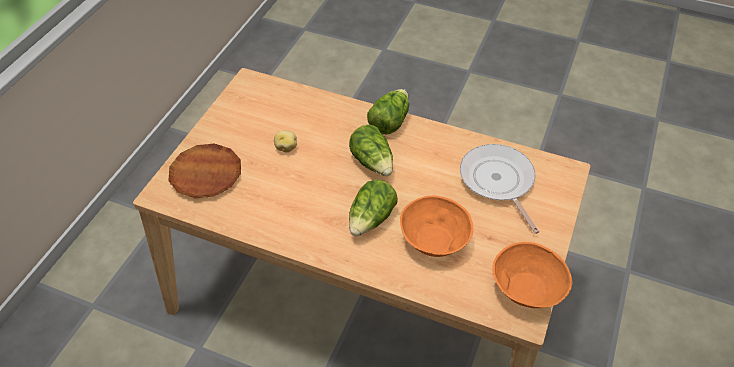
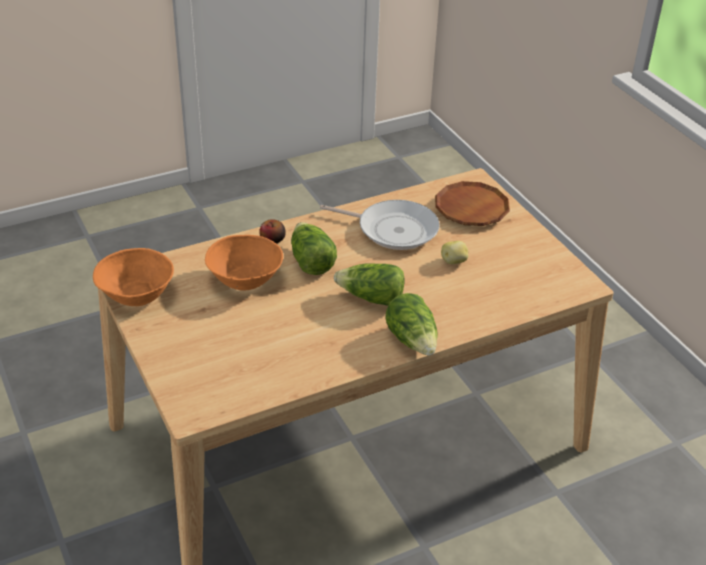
camera: 130 degrees right, 10 degrees down
(372, 260) = (272, 240): none -> apple
(498, 182) = (247, 357): frying pan -> frying pan (393, 229)

